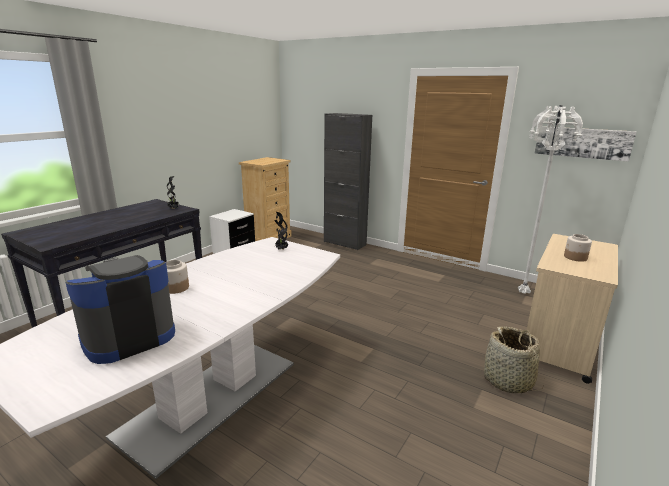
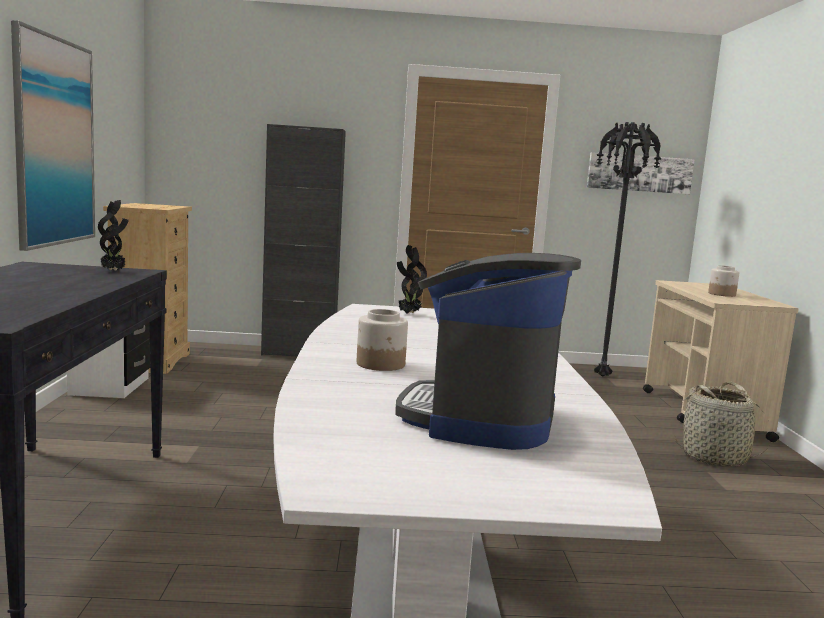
camera: 35 degrees left, 10 degrees down
(199, 136) = (55, 142): none -> picture
(523, 294) = (603, 377): white floor lamp -> black floor lamp

